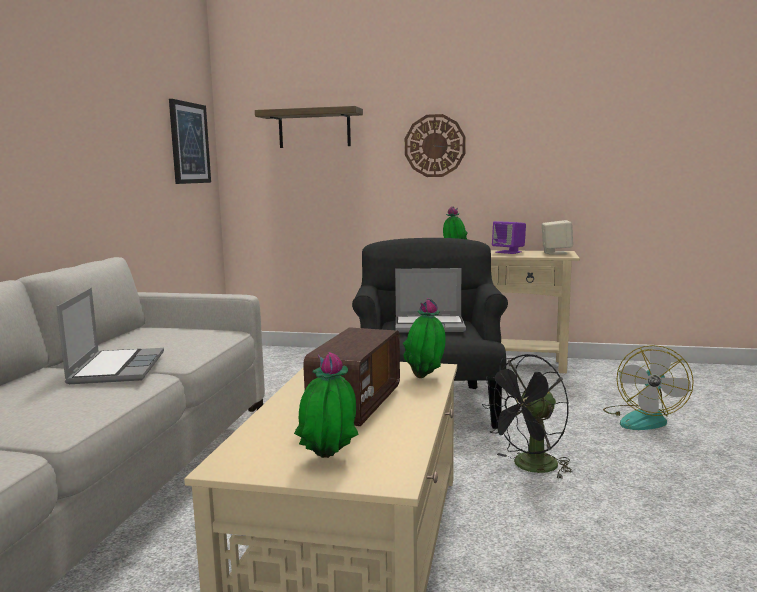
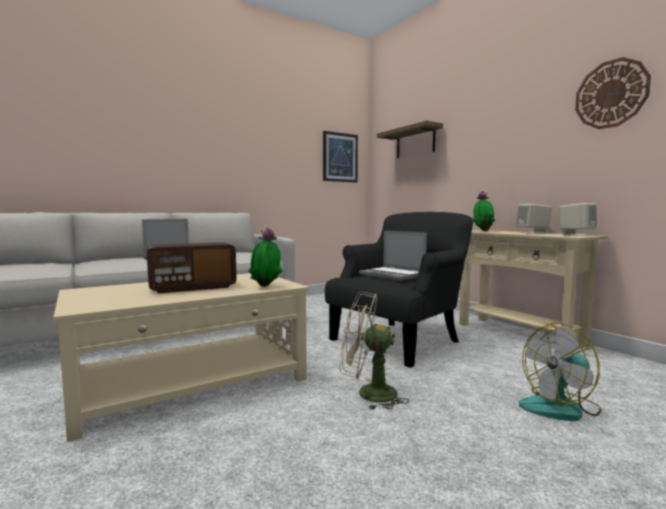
camera: 45 degrees right, 5 degrees down
(328, 460) = (99, 298): potted plant -> none
(434, 146) = (488, 144): wall clock -> wall clock (611, 94)
(509, 252) = (533, 233): purple speaker -> beige speaker
(529, 467) = (368, 394): black fan -> beige fan

